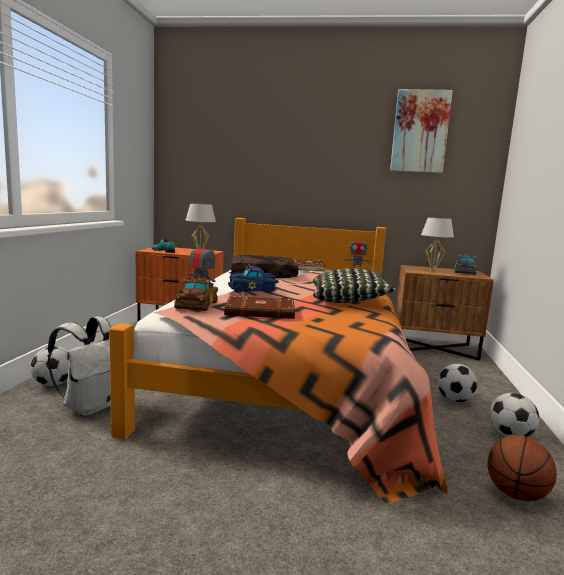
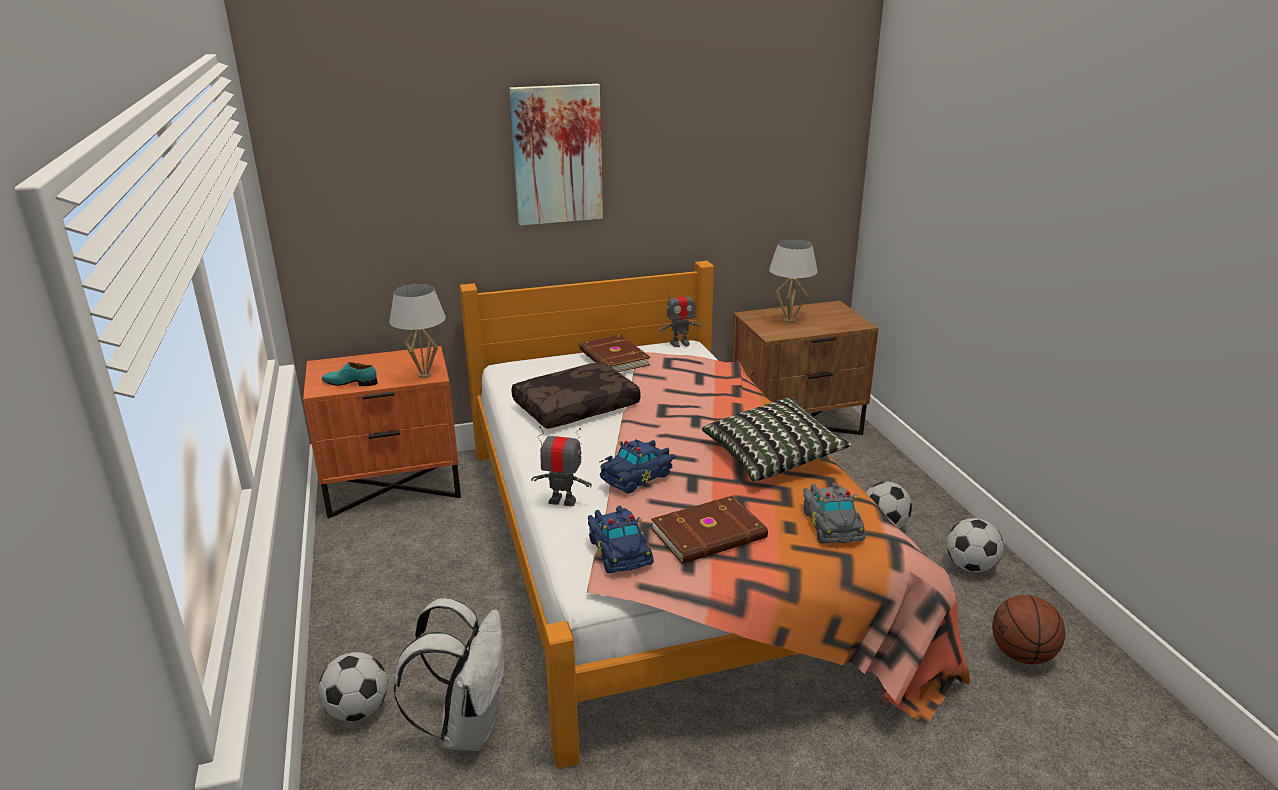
camera: 25 degrees left, 15 degrees up
(198, 305) = (620, 549): brown toy car -> blue toy car
(420, 131) = (748, 101): picture -> picture (557, 155)
(465, 272) = (829, 311): grey toy car -> grey toy car (832, 523)

